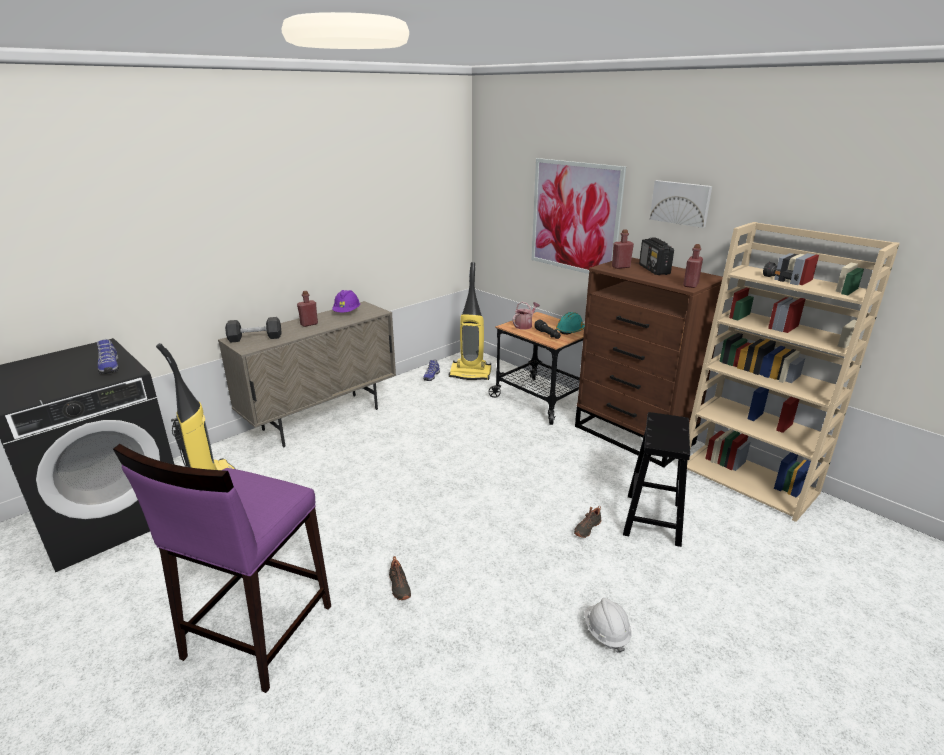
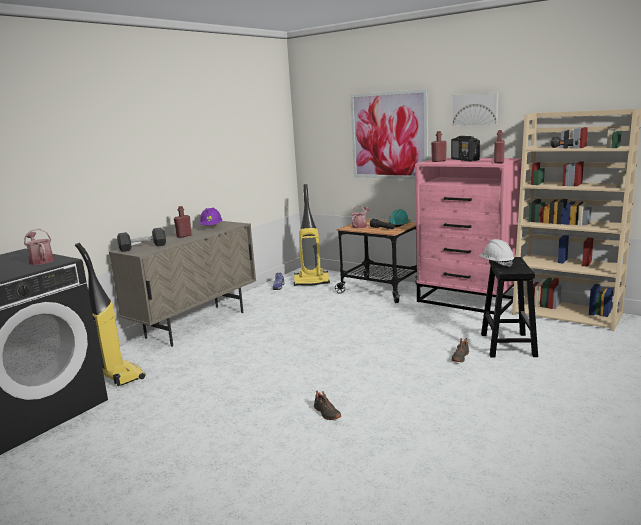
camera: 10 degrees left, 10 degrees down
(109, 367) = (40, 261): shoe -> watering can
(257, 632) = (219, 460): purple stool -> none
(606, 632) = (508, 412): white hard hat -> white hard hat (496, 264)
(634, 435) = (467, 300): brown dresser -> pink dresser

